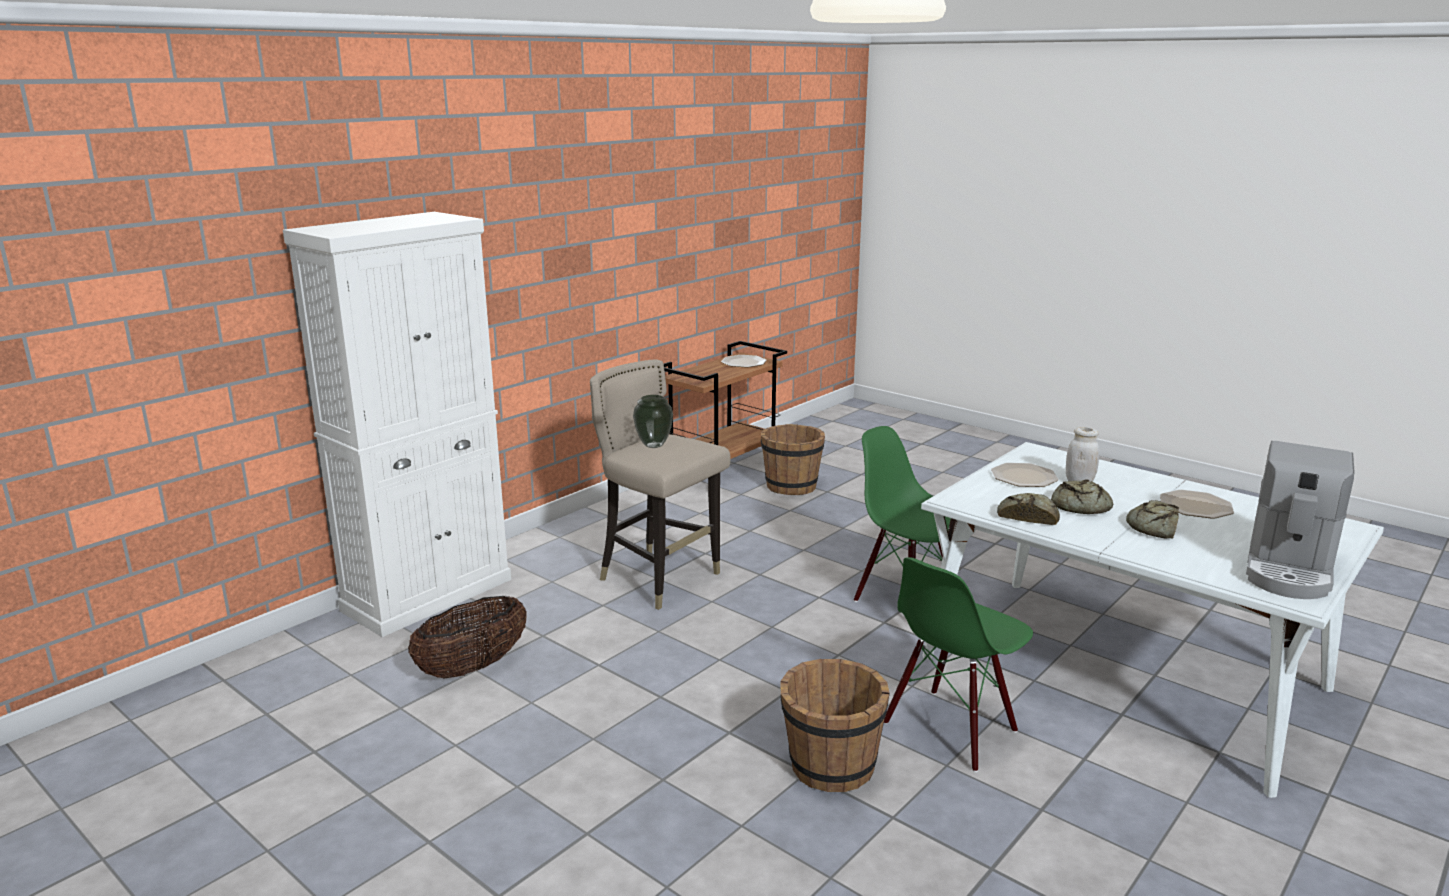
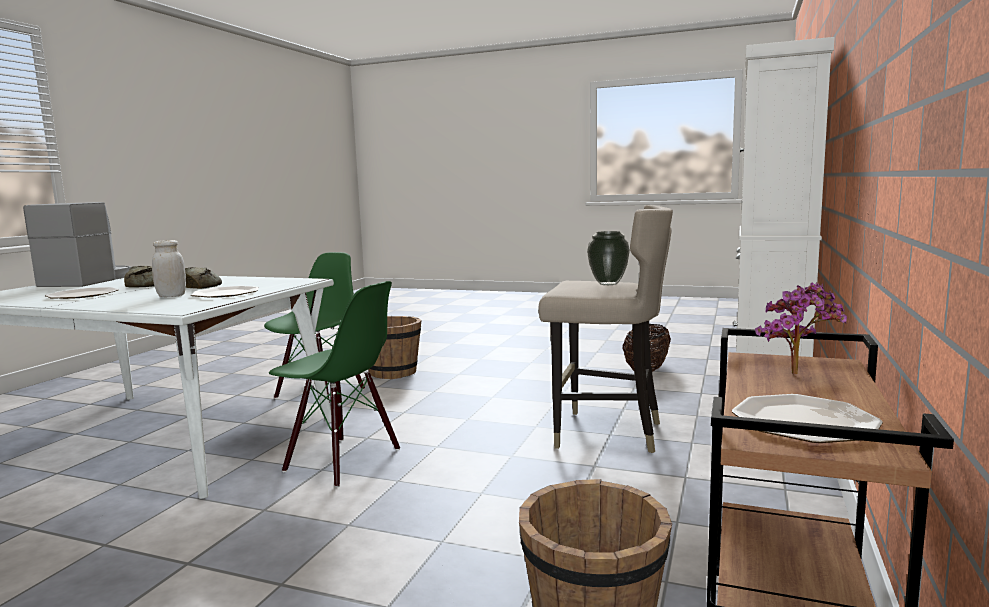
camera: 160 degrees right, 10 degrees down
(705, 374) = (798, 376): none -> potted plant
(1027, 516) = (249, 280): bread -> none

